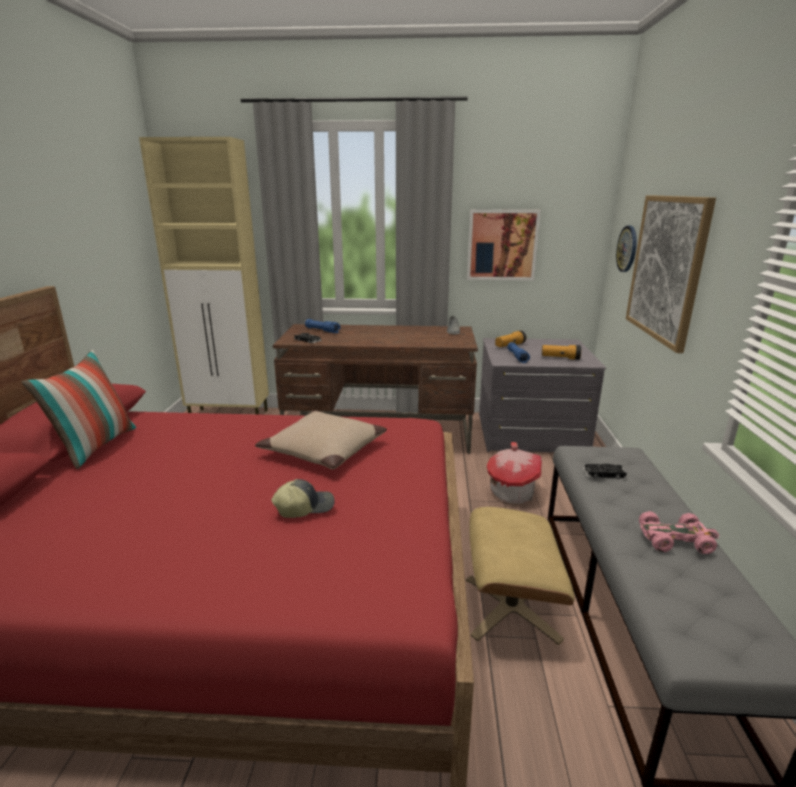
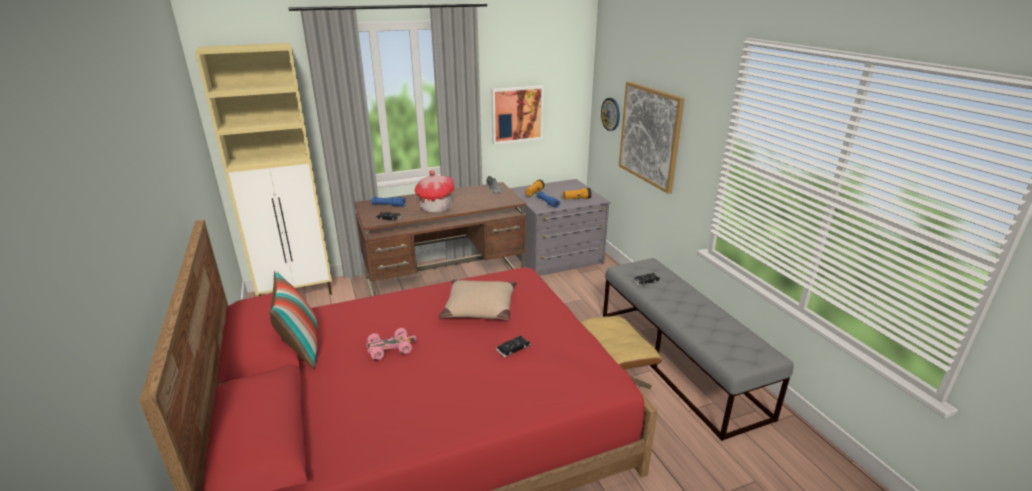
camera: 25 degrees left, 5 degrees up
(304, 507) = (513, 348): cap -> black toy car
(512, 492) = (570, 304): toy house -> toy house (436, 208)
(675, 539) = (702, 311): pink toy car -> pink toy car (391, 348)

